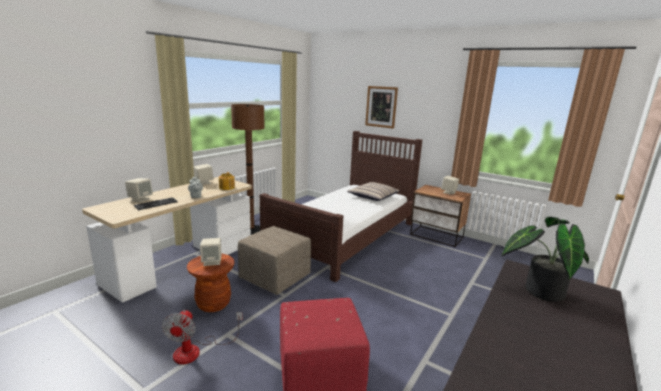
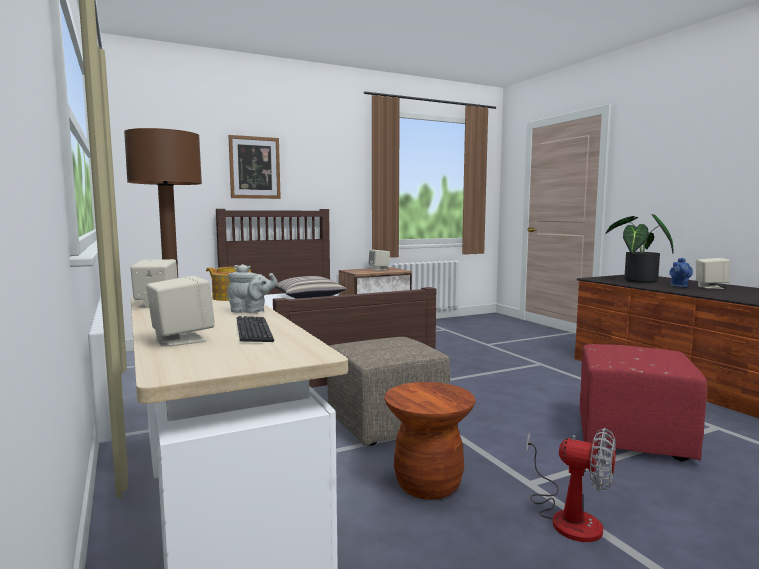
camera: 60 degrees left, 10 degrees down
(212, 262) = (425, 394): beige speaker -> beige speaker (710, 287)
(535, 315) = (679, 286): none -> blue teapot

